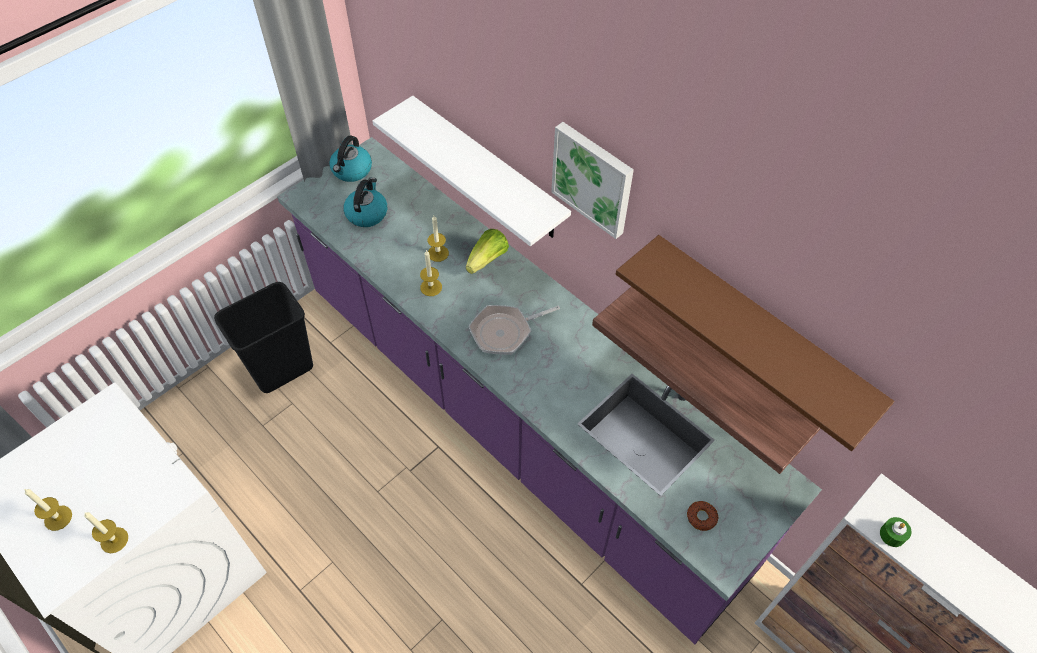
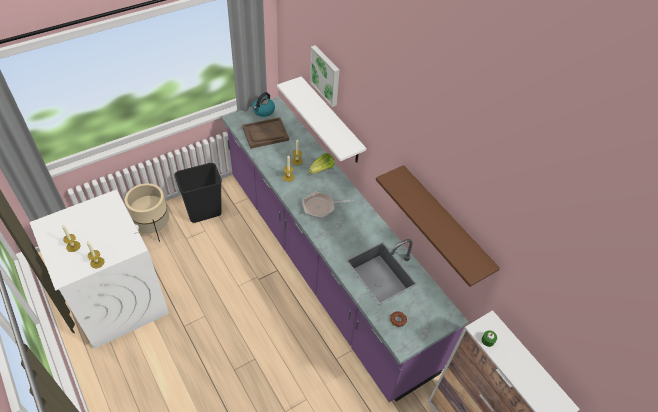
camera: 10 degrees right, 5 degrees down
(197, 419) = (153, 228): none -> beige planter
(367, 213) = (265, 134): kettle -> brown tray
(593, 178) = (377, 131): picture -> picture (326, 75)
(722, 361) = (428, 241): shelf -> none

